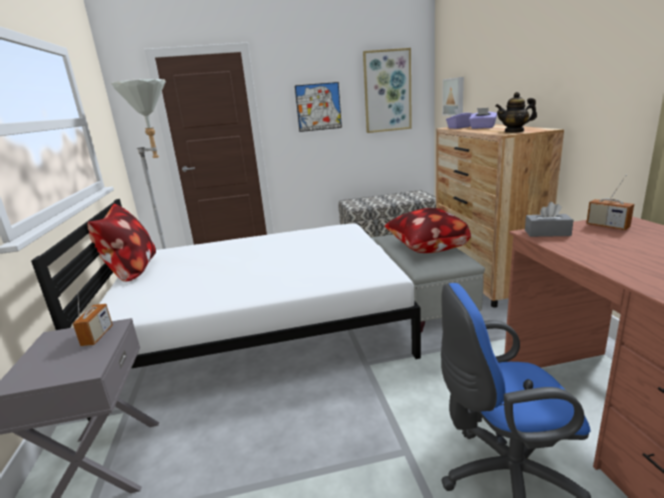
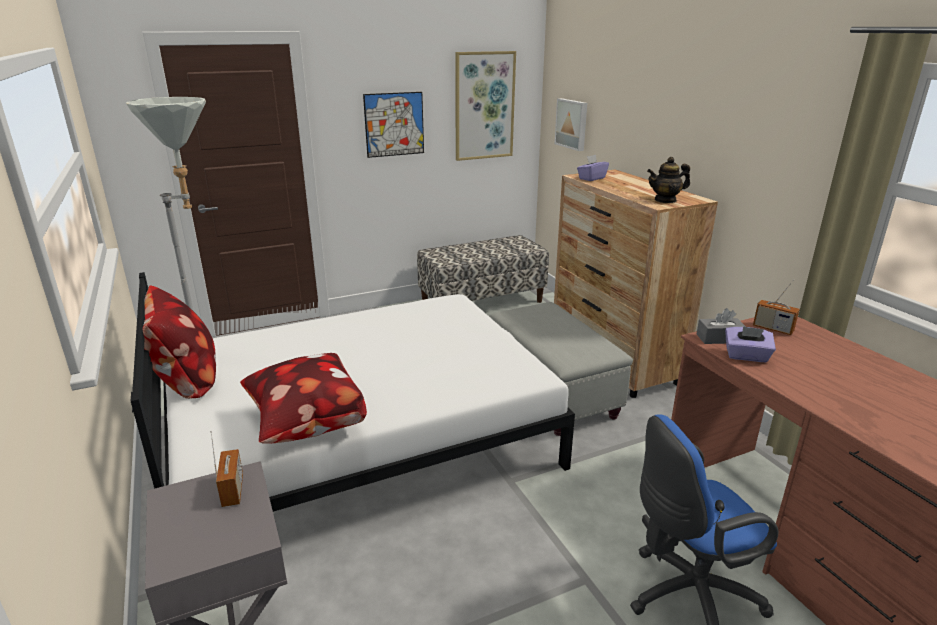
camera: 15 degrees left, 5 degrees up
(426, 250) = (561, 334): pillow -> pillow (305, 425)
(482, 128) = (621, 183): purple tissue box -> purple tissue box (746, 356)

